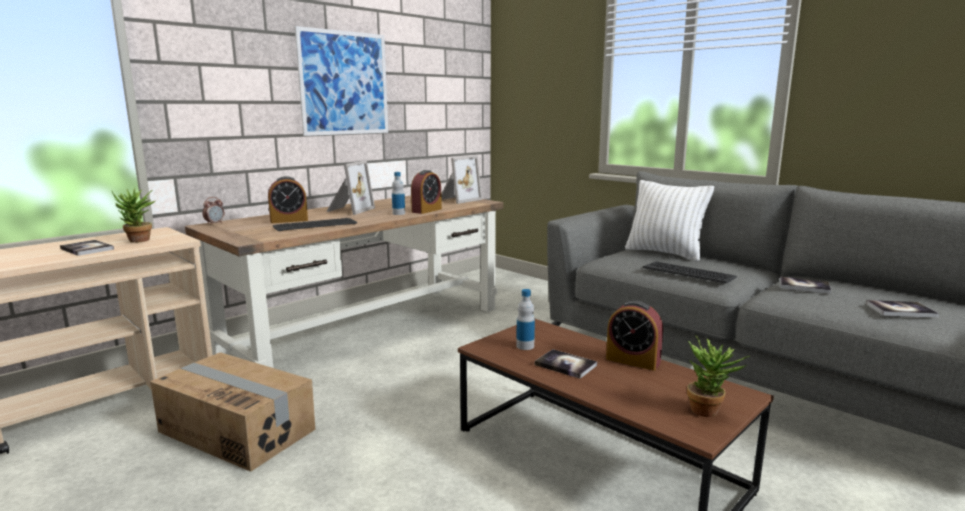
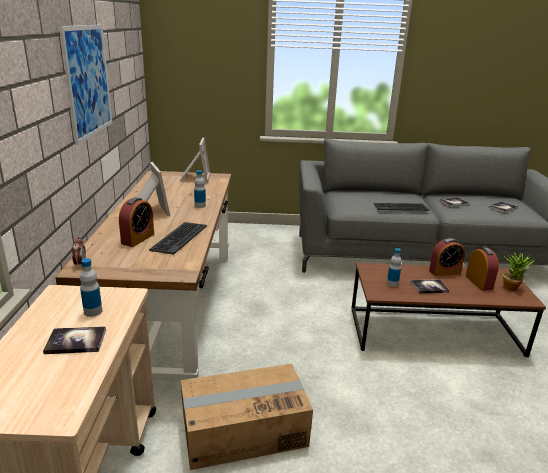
camera: 45 degrees left, 10 degrees up
(138, 241) = (93, 311): potted plant -> bottle
(426, 210) = (209, 196): alarm clock -> alarm clock (479, 282)
(664, 253) = (361, 194): white pillow -> none

